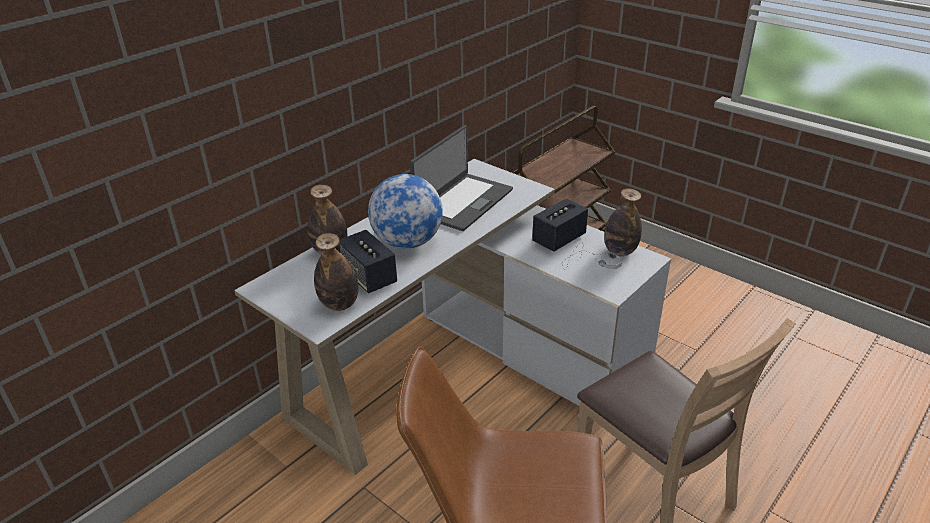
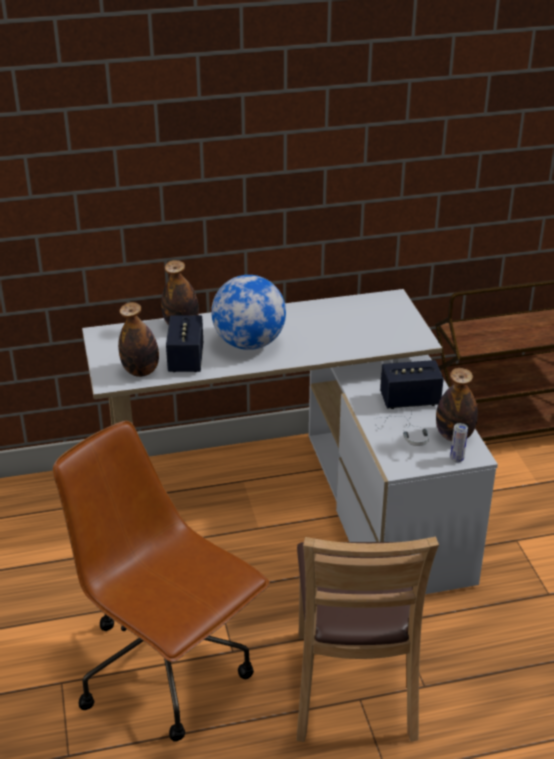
camera: 35 degrees right, 0 degrees up
(462, 202) = (339, 326): laptop -> none
(643, 267) = (457, 459): none -> can

